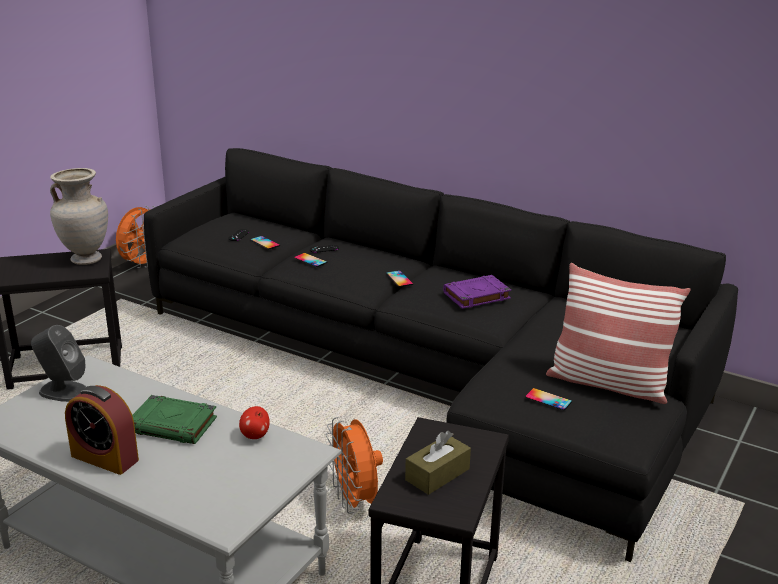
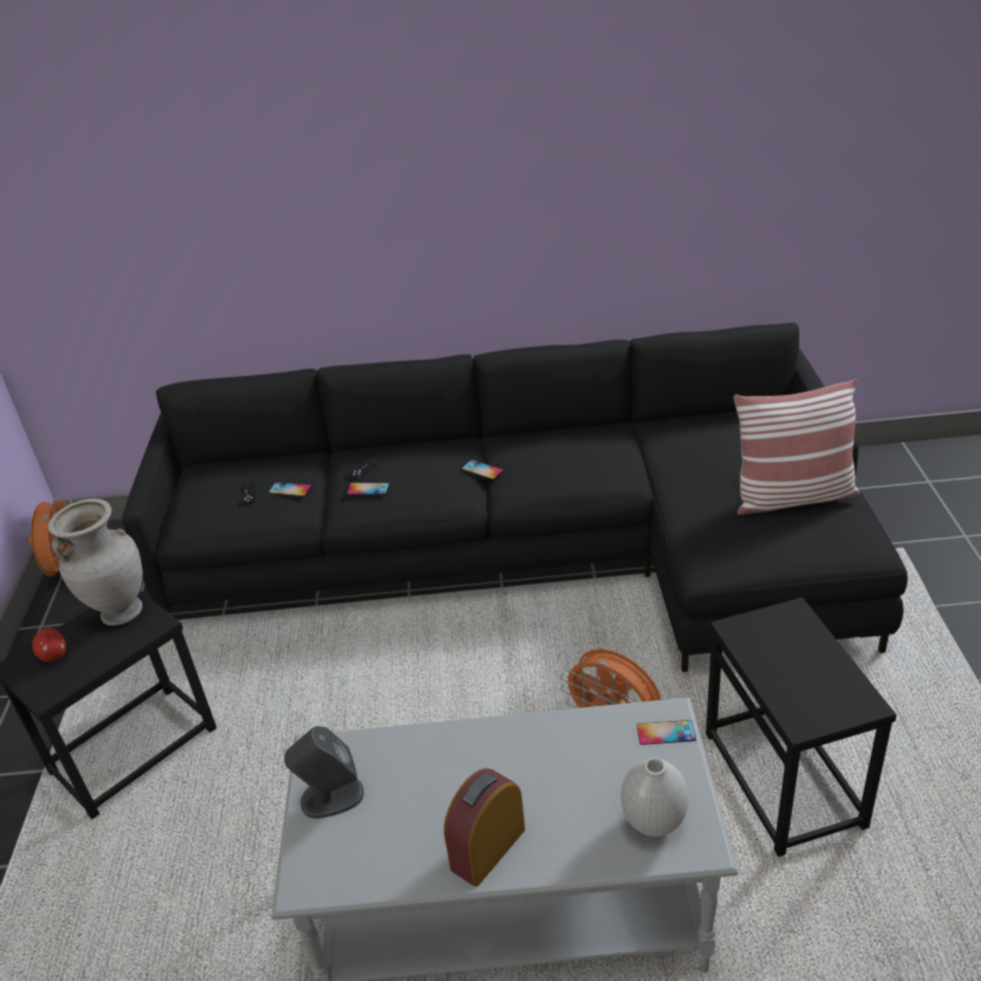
camera: 30 degrees left, 10 degrees up
(104, 458) = (488, 848): alarm clock -> alarm clock turned 135 degrees clockwise
(174, 425) = (505, 766): green book -> none
(214, 499) = (654, 824): none -> white vase
(255, 435) = (598, 729): apple -> apple (54, 656)
(437, 474) = (801, 673): brown tissue box -> none
(476, 296) = (580, 456): purple book -> none
(548, 399) = (770, 540): phone -> phone (666, 733)

